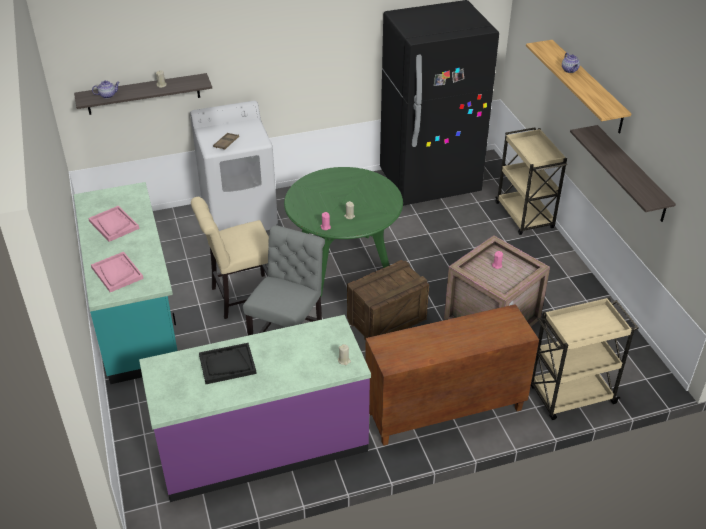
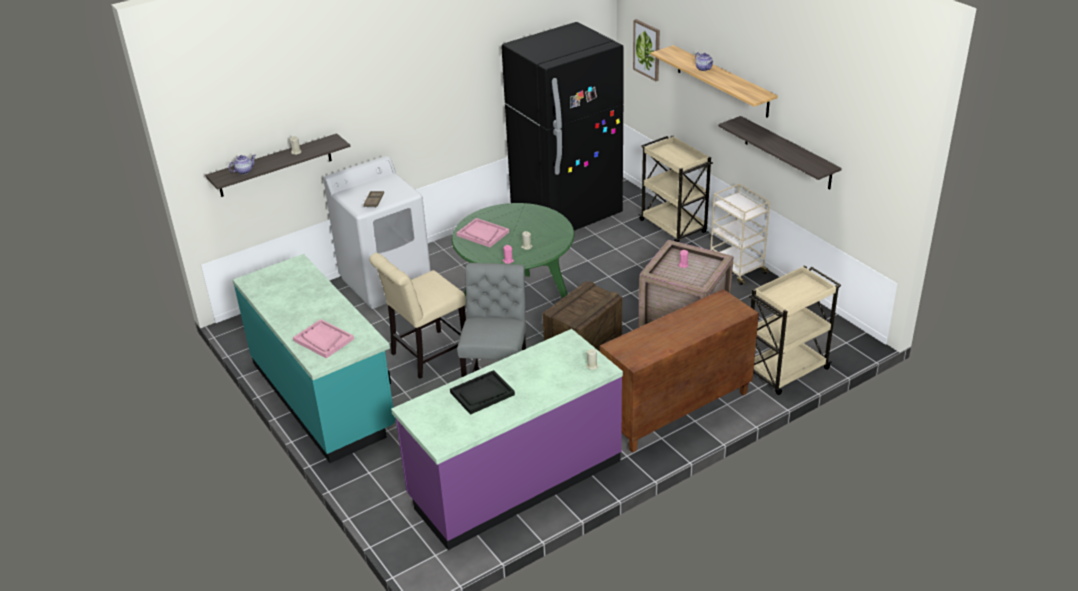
camera: 15 degrees left, 5 degrees down
(114, 225) = (293, 298): pink tray -> pink tray (482, 234)
(531, 39) = (647, 49): none -> picture
(567, 273) = (736, 268): none -> beige cart

